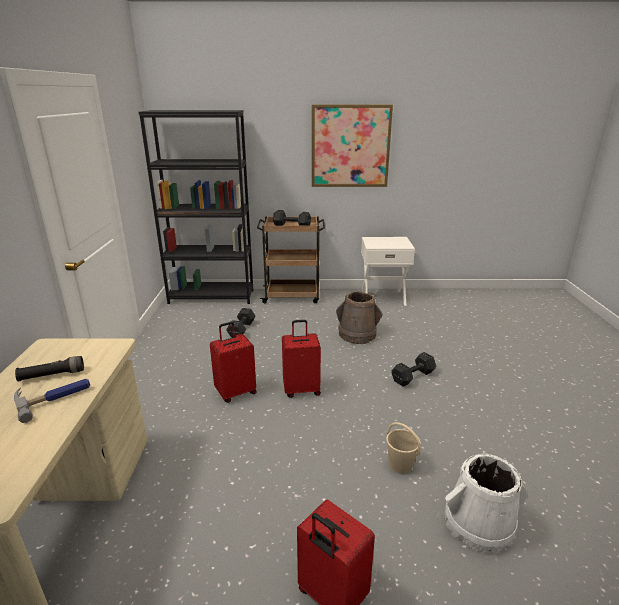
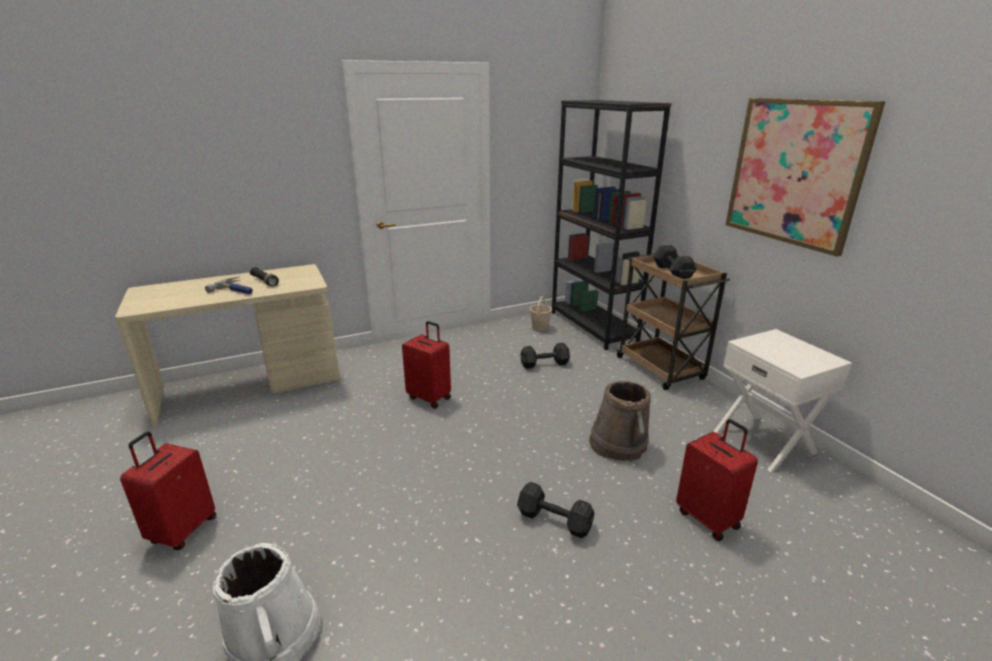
camera: 65 degrees right, 0 degrees up
(301, 389) = (460, 434): red suitcase -> red suitcase (708, 518)
(400, 464) = (360, 542): beige bucket -> beige bucket (540, 328)

